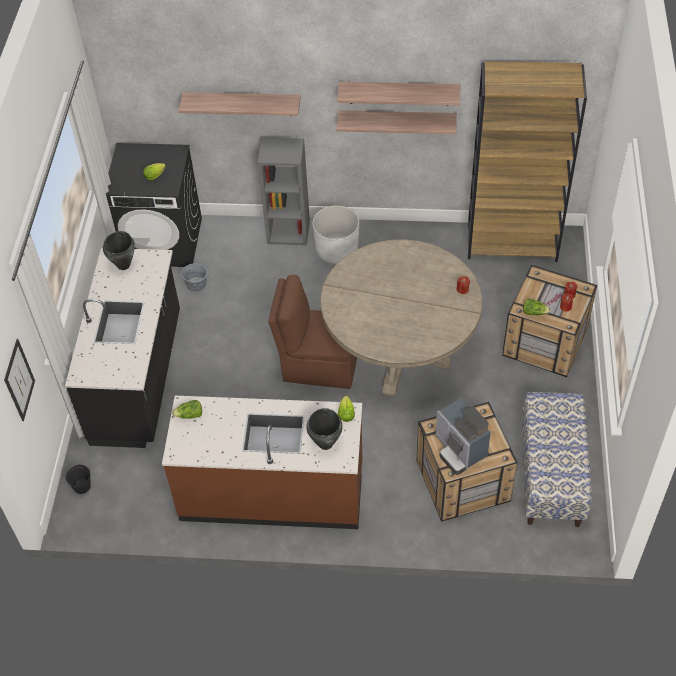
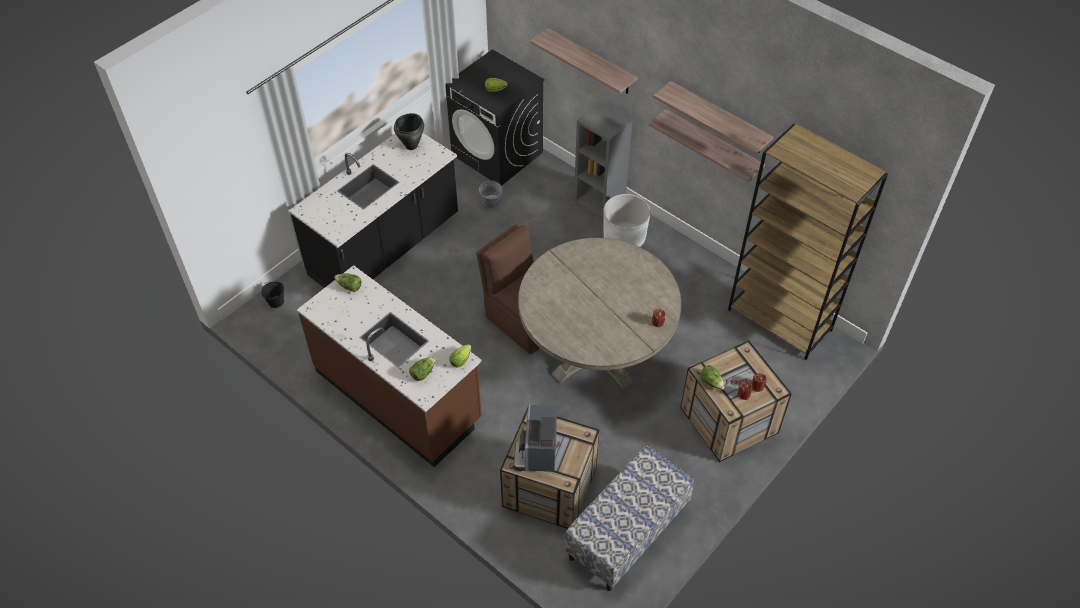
camera: 35 degrees right, 0 degrees up
(19, 380) = (236, 181): picture -> none
(325, 444) = (422, 372): black cooking pot -> lettuce

